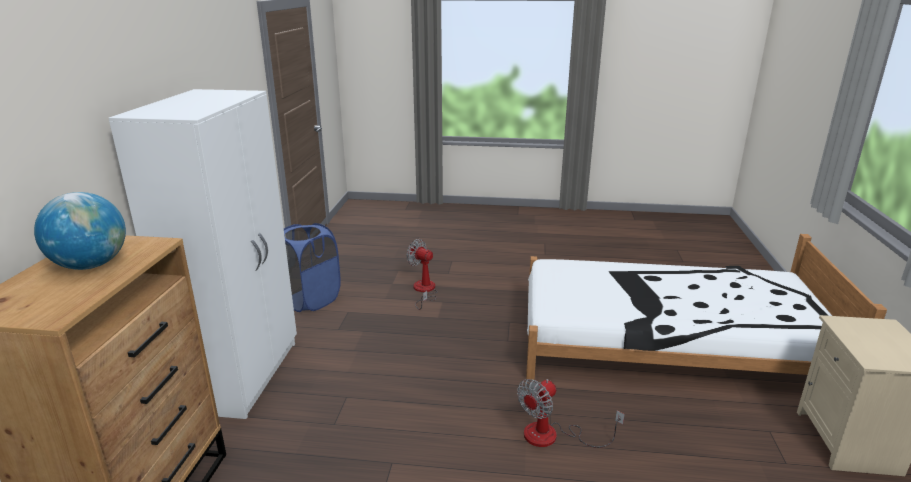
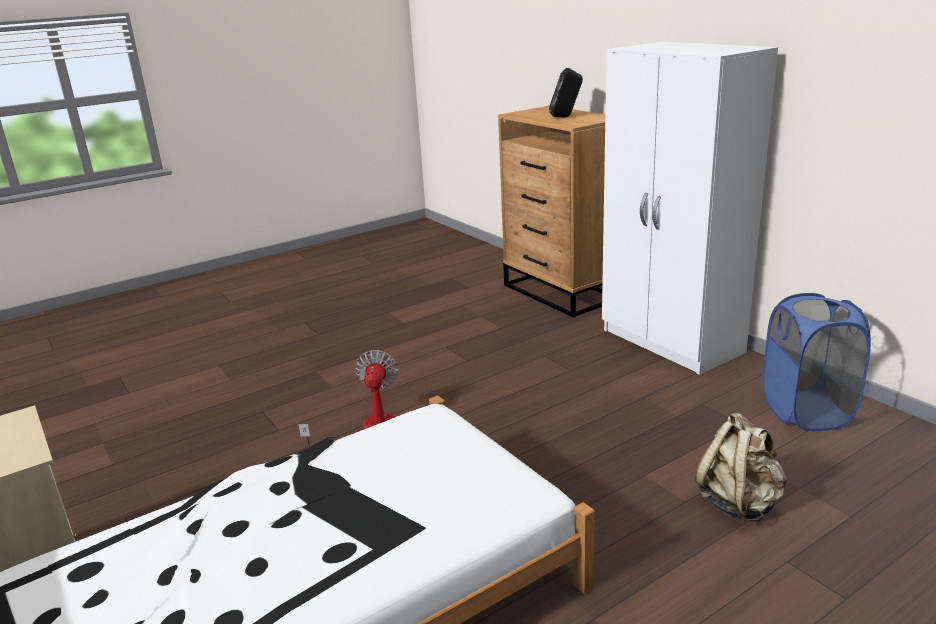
camera: 140 degrees right, 0 degrees up
(90, 265) = (566, 117): globe -> black speaker
(424, 291) = (739, 503): fan -> beige backpack

